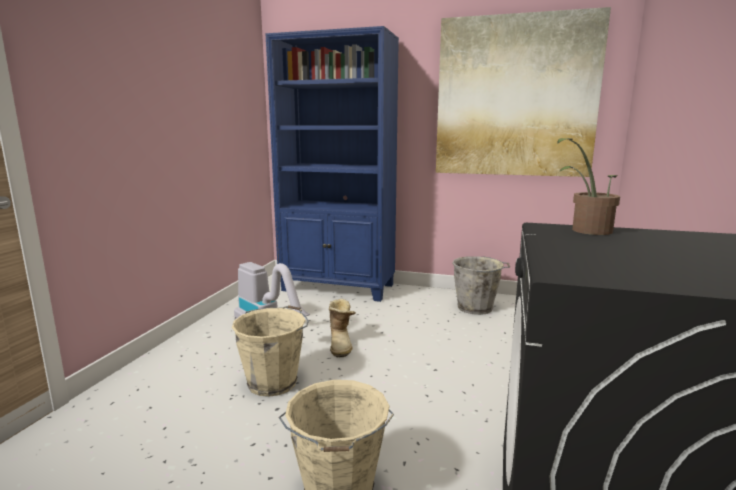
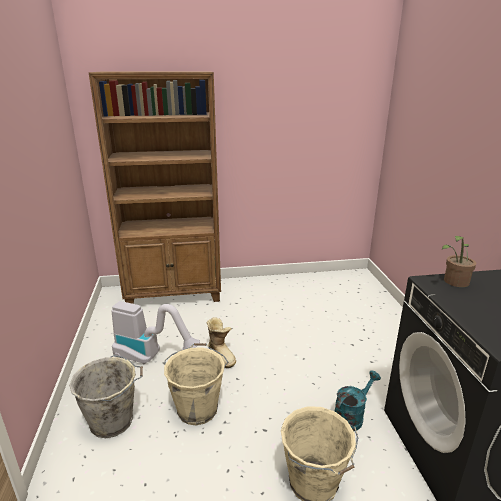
camera: 25 degrees left, 10 degrees up
(338, 288) = (175, 294): blue bookcase -> brown bookcase
(450, 441) = (351, 416): none -> turquoise watering can
(476, 308) = (293, 291): grey bucket -> grey bucket (113, 421)
(515, 97) = (308, 124): picture -> none

